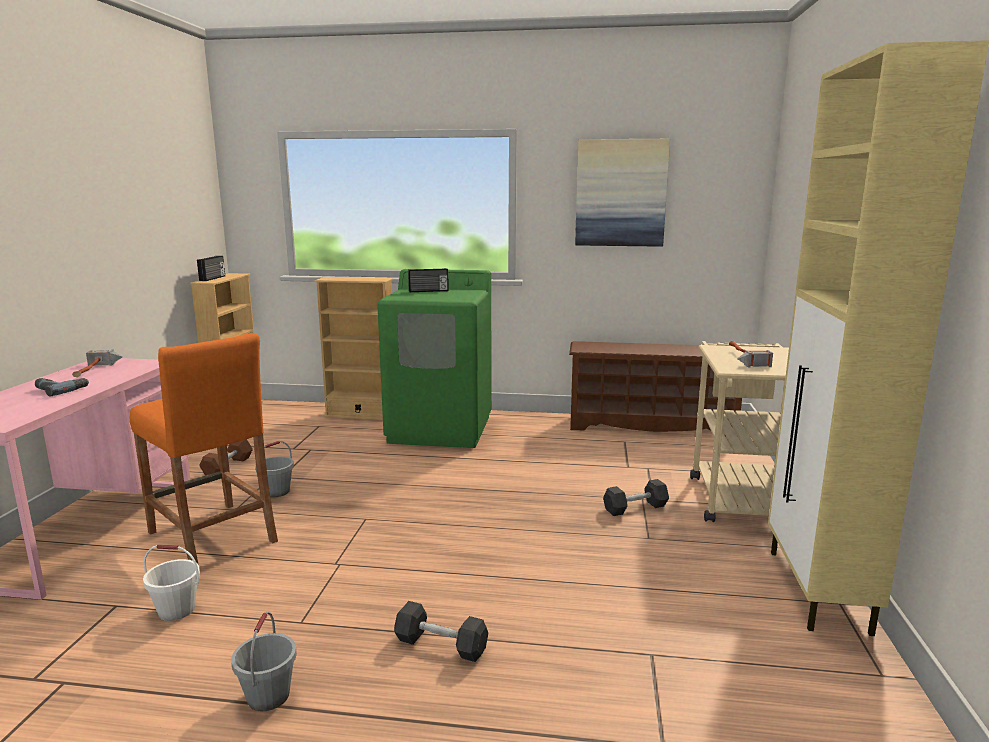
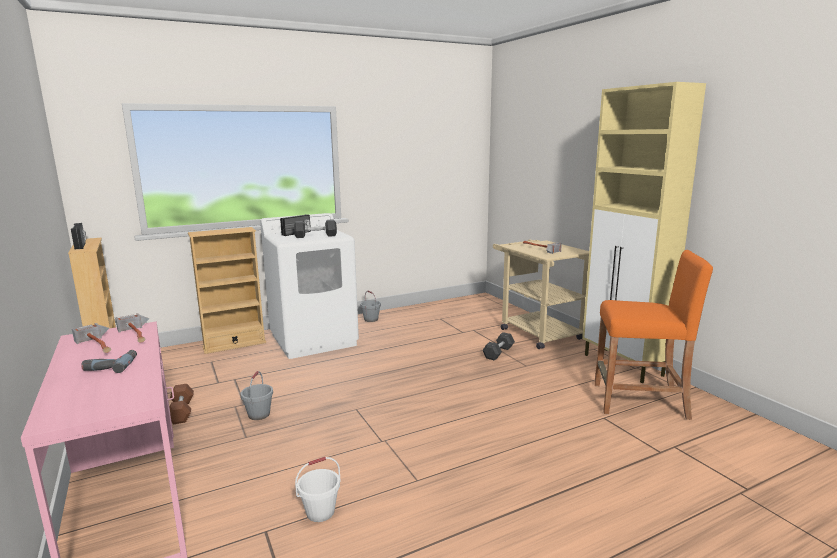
camera: 35 degrees left, 0 degrees up
(136, 369) = (140, 335): none -> hammer
(212, 537) = (260, 460): orange stool -> orange stool (640, 401)
(269, 696) = (466, 523): grey bucket -> grey bucket (371, 319)
(441, 429) = (314, 340): green washing machine -> white washing machine
(441, 645) = (511, 455): grey dumbbell -> grey dumbbell (315, 236)
(621, 193) = (407, 152): picture -> none
(651, 425) = (440, 305): brown shoe rack -> none

